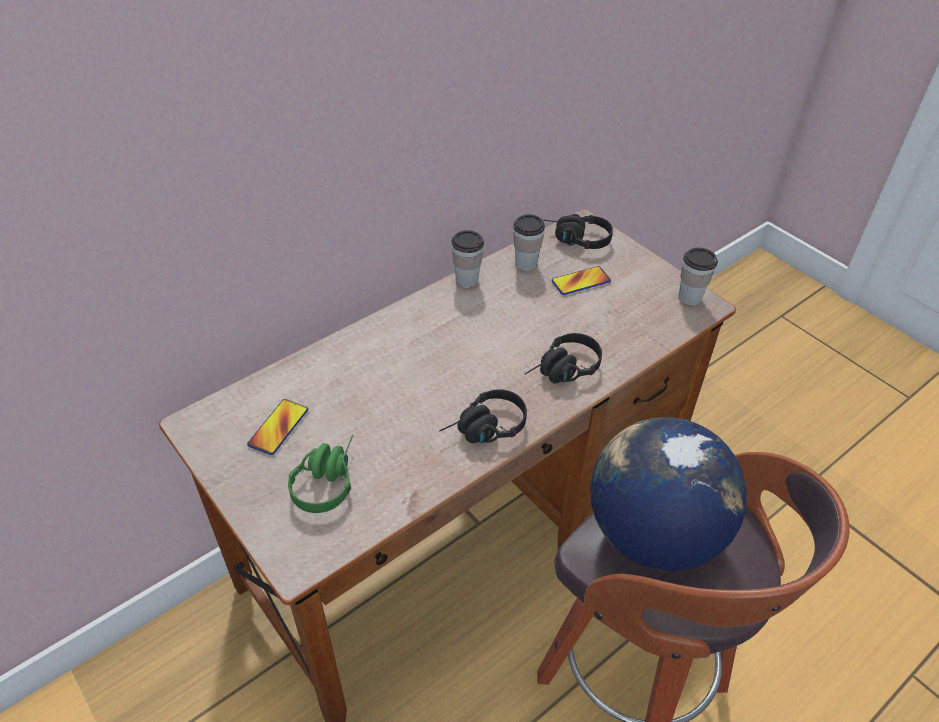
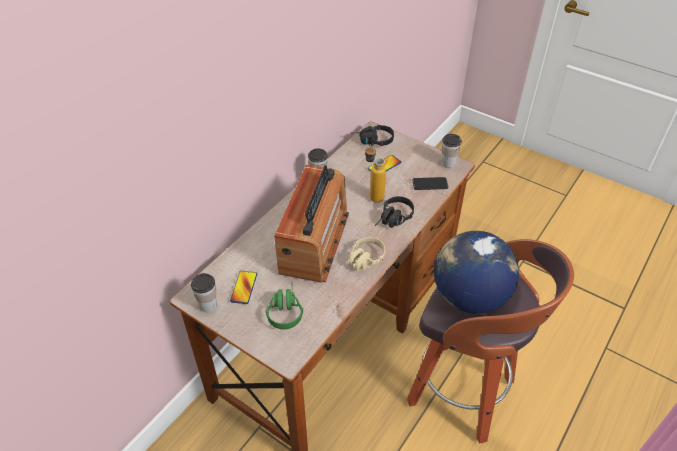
camera: 15 degrees left, 0 degrees up
(420, 379) = (314, 241): none -> radio
(484, 430) = (362, 262): black headphones -> beige headphones
(526, 264) = (349, 161): cup -> cup (208, 306)
(544, 323) = (373, 194): none -> bottle
(646, 325) = (430, 184): none -> phone

